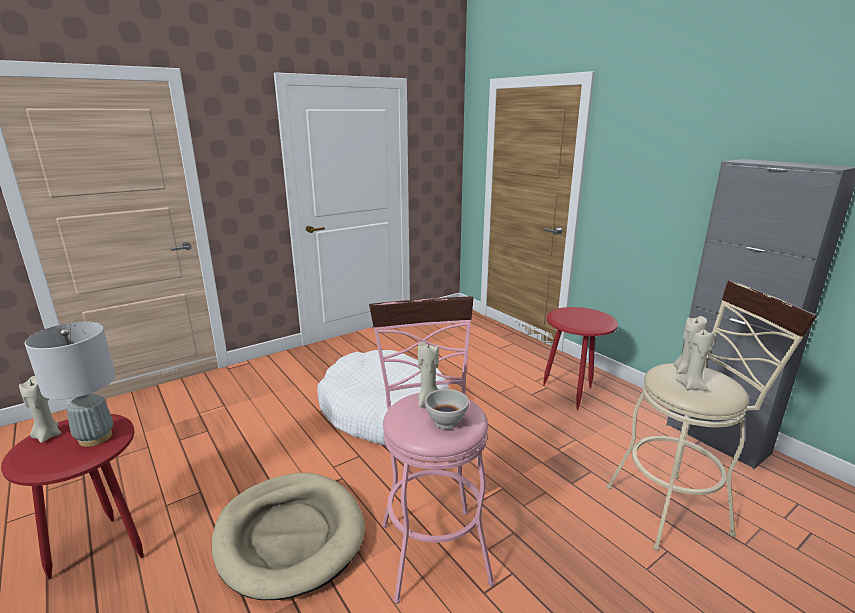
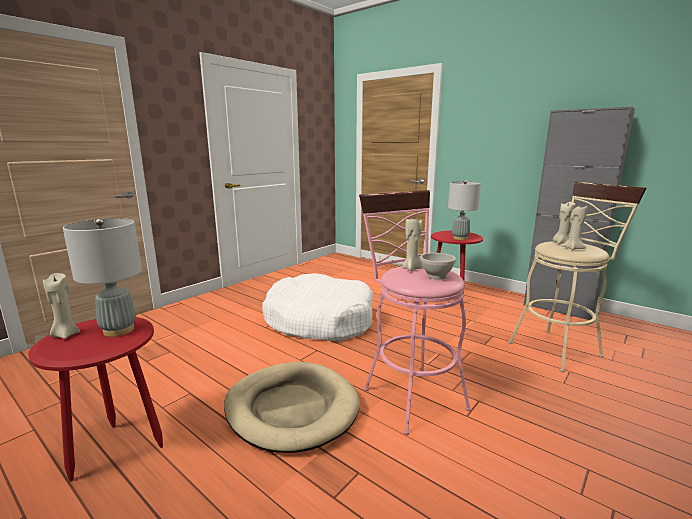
camera: 15 degrees left, 5 degrees down
(581, 325) = (460, 238): none -> grey table lamp

